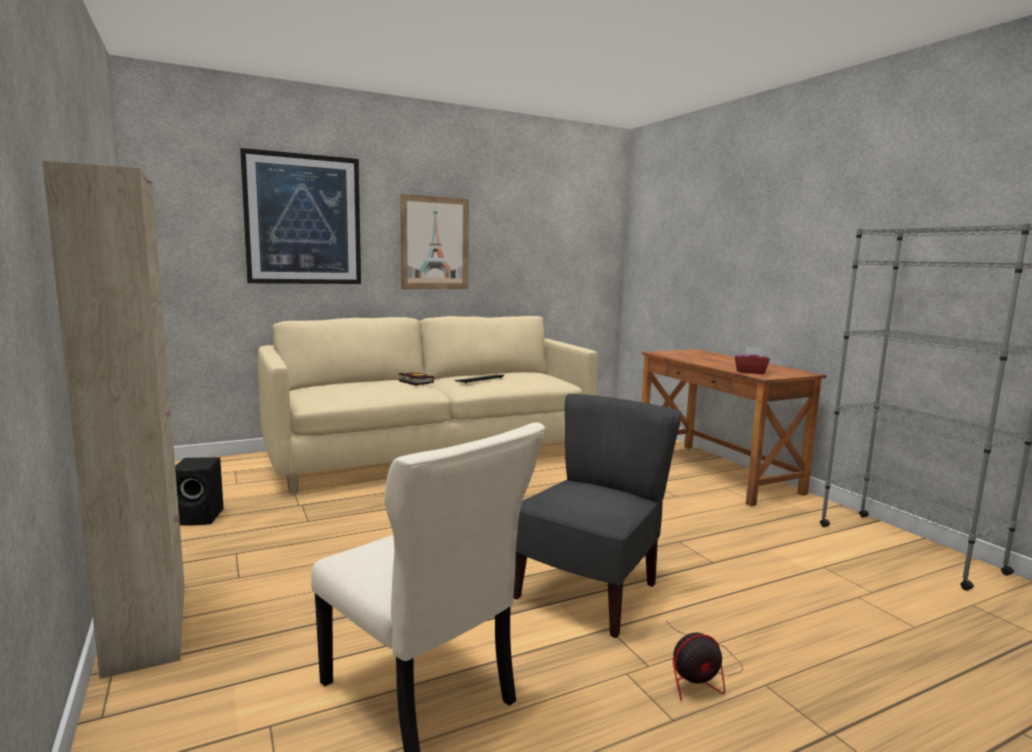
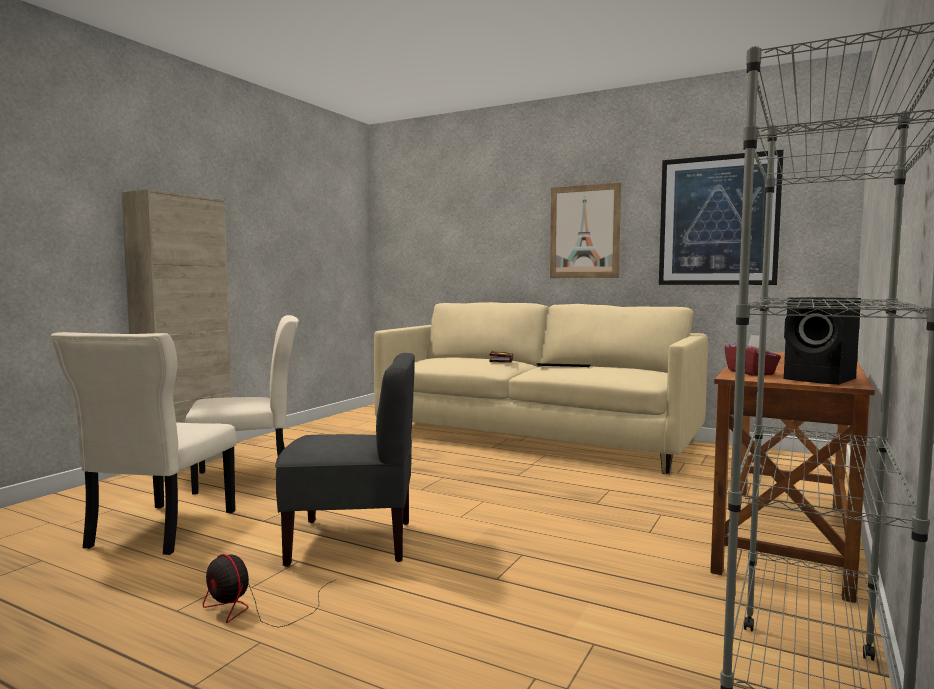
camera: 55 degrees right, 5 degrees down
(201, 517) = (320, 432): black speaker -> black speaker (822, 380)
(303, 220) = (473, 220): picture -> picture (718, 220)
(310, 599) = (249, 478): none -> beige chair

